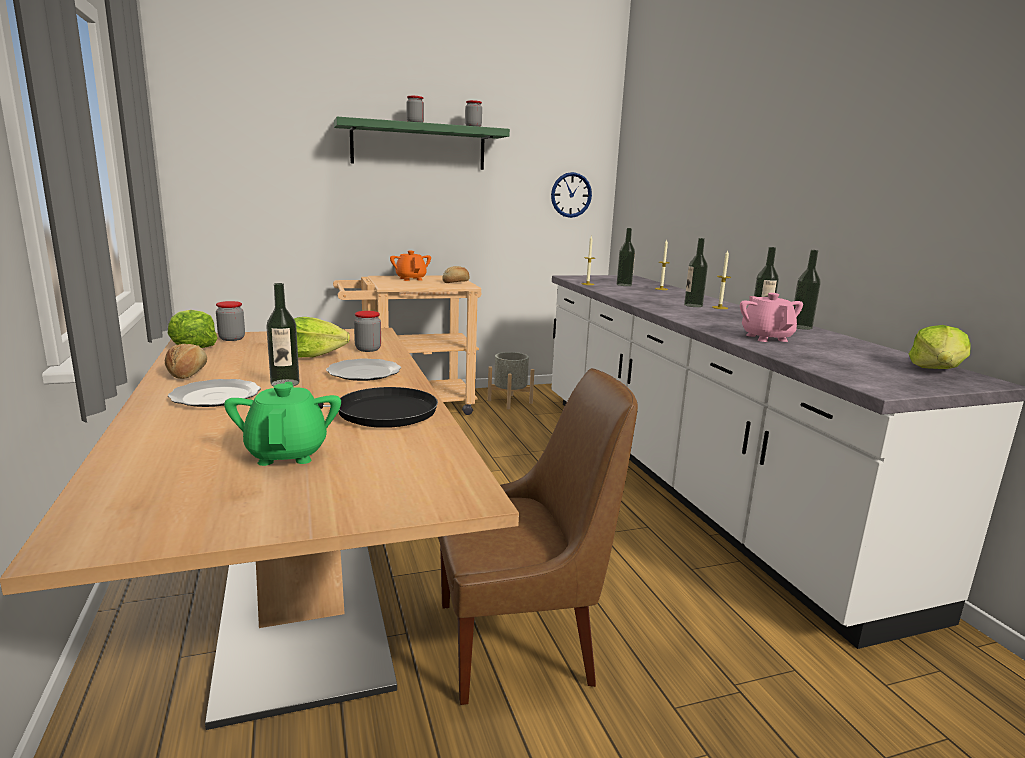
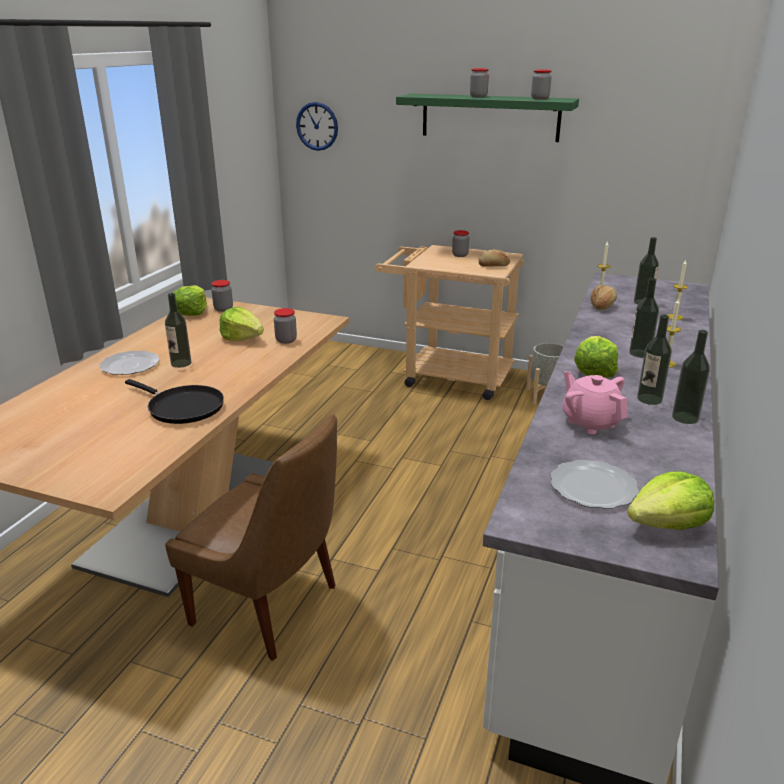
camera: 40 degrees right, 10 degrees up
(187, 374) = (148, 340): bread -> bread (602, 306)
(287, 454) = (89, 424): green teapot -> none
(364, 373) = (240, 366): plate -> plate (593, 488)
(411, 279) = (460, 255): orange teapot -> jar
(571, 195) = (668, 172): wall clock -> wall clock (317, 126)
(694, 316) = (594, 371): none -> lettuce
(766, 338) = (590, 422): pink teapot -> pink teapot turned 60 degrees counterclockwise

